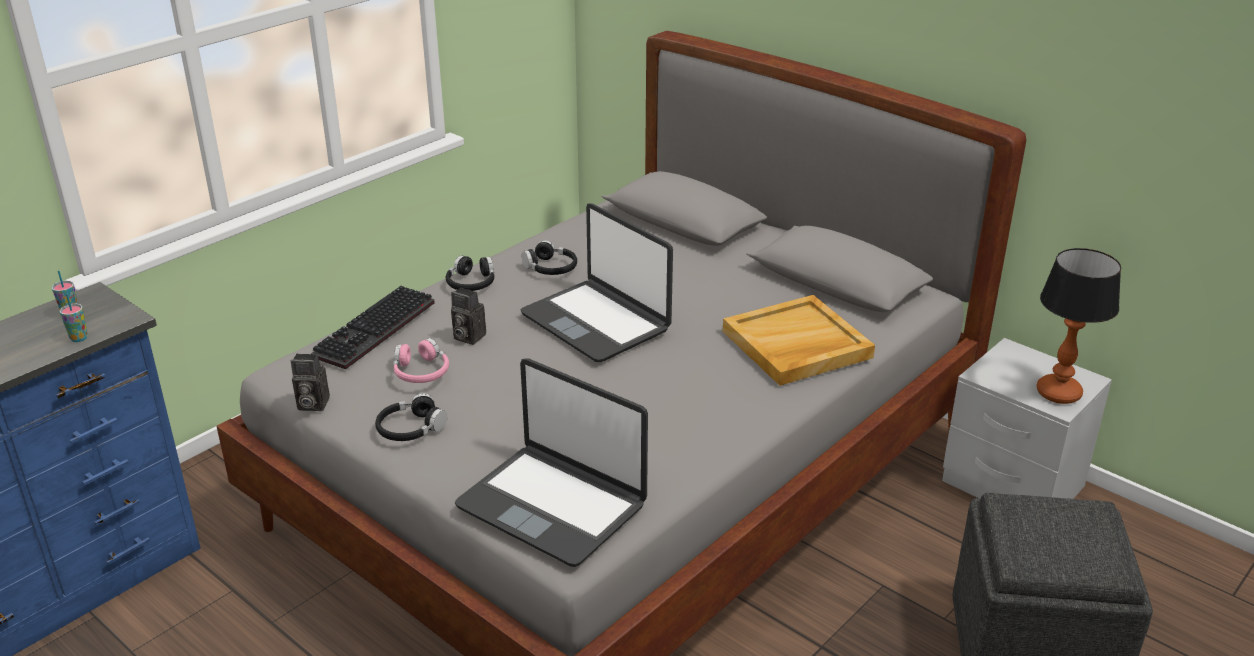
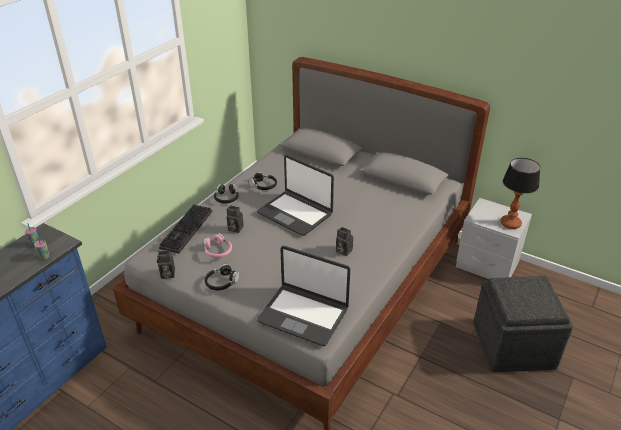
camera: 10 degrees left, 5 degrees up
(670, 398) = (342, 251): none -> camera
(796, 345) = (393, 216): beige tray -> none

